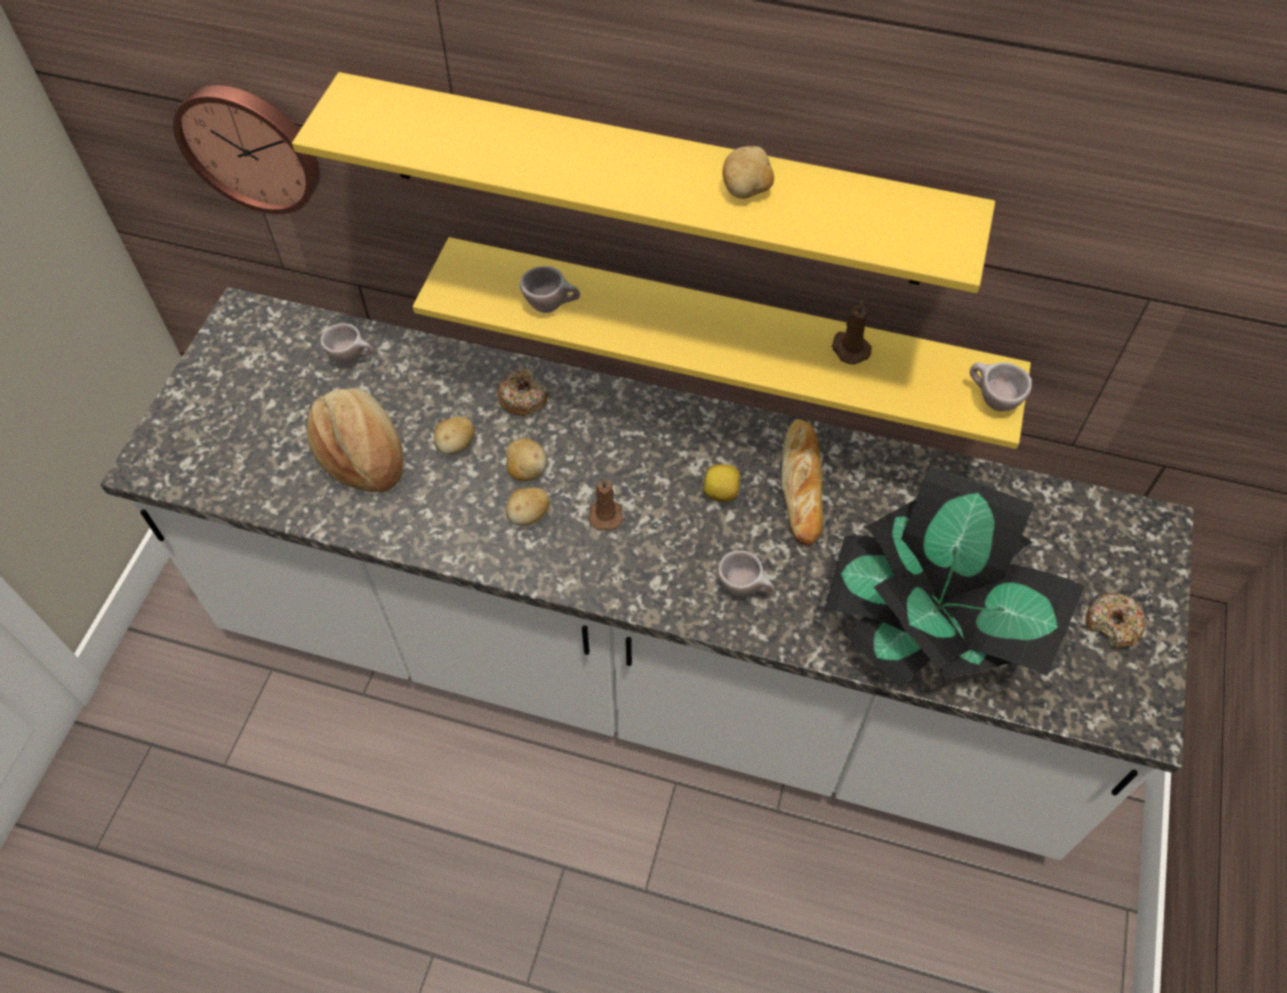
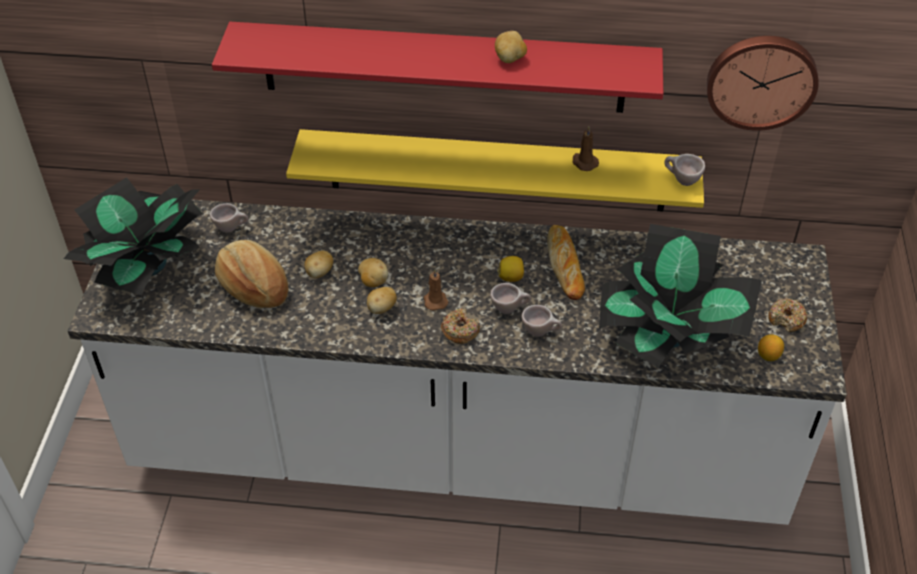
camera: 10 degrees left, 10 degrees down
(229, 404) = (148, 268): none -> potted plant
(251, 146) = (158, 82): wall clock -> wall clock (761, 80)
(523, 398) = (360, 237): donut -> donut (460, 331)
(552, 306) = (381, 161): beige cup -> beige cup (510, 308)
(652, 181) = (443, 67): yellow shelf -> red shelf
(1073, 681) = (768, 355): none -> lemon

